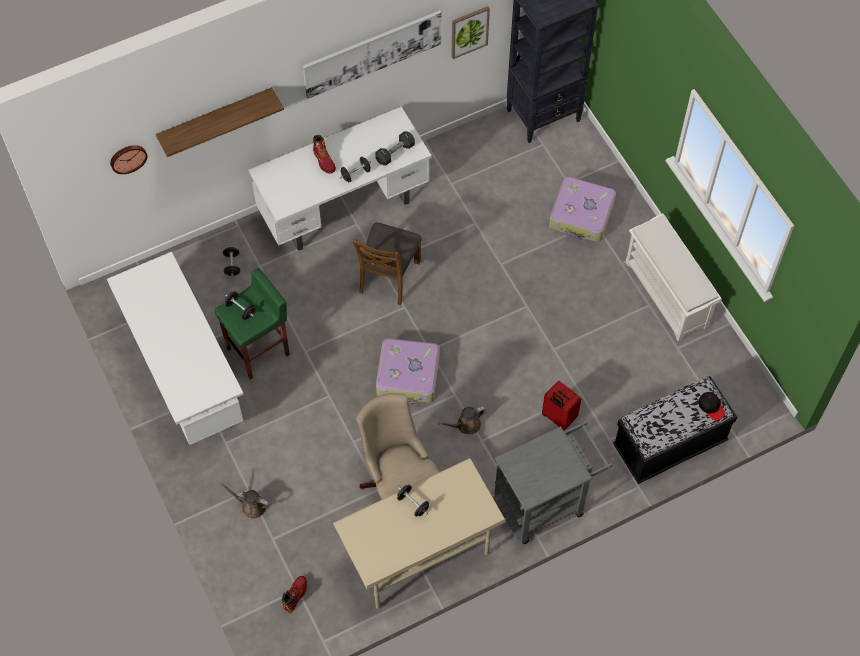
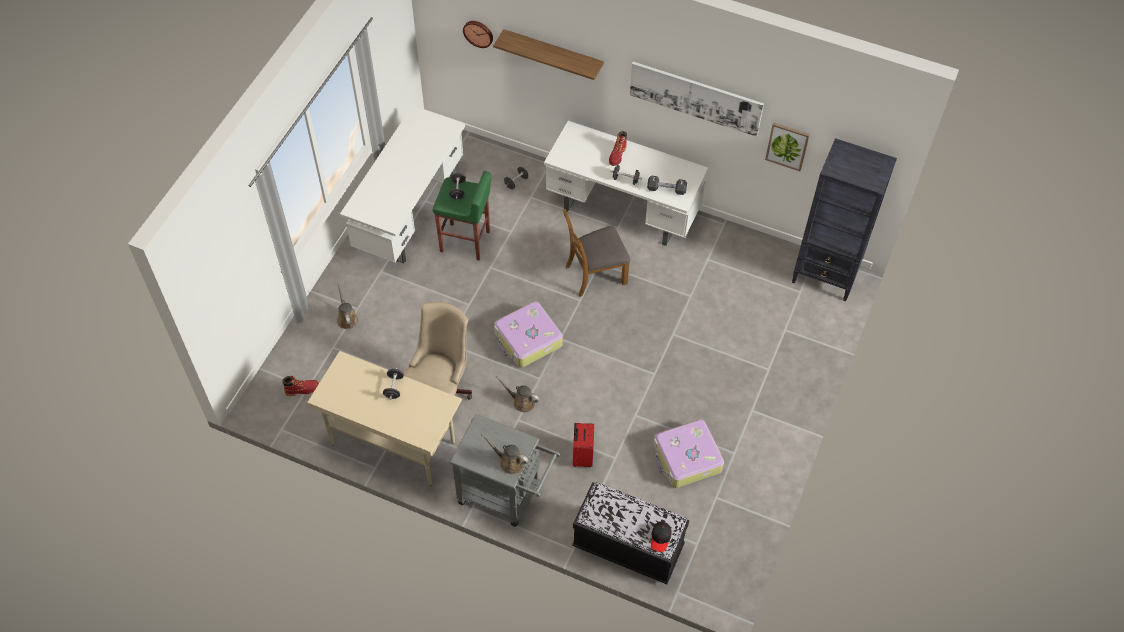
camera: 50 degrees right, 5 degrees down
(565, 464) = (509, 462): none -> brown watering can
(581, 215) = (766, 357): suitcase -> suitcase (686, 459)
(667, 295) = (755, 459): white shoe rack -> none

